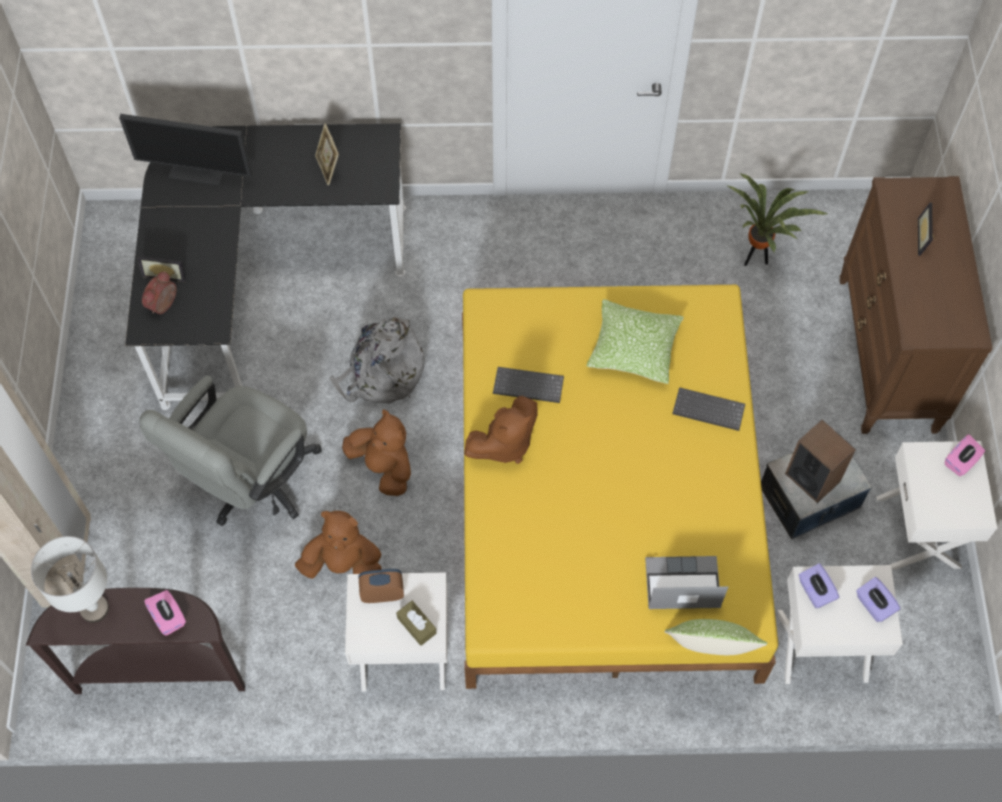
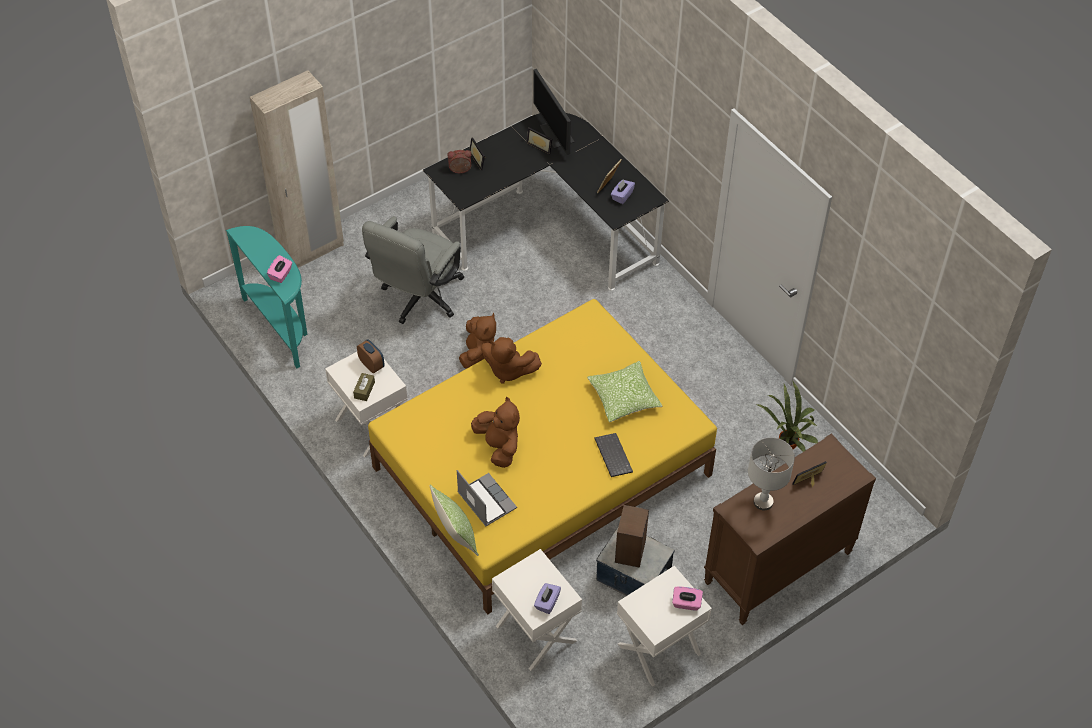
camera: 55 degrees right, 10 degrees down
(95, 608) = (263, 243): grey table lamp -> grey table lamp (763, 502)
(161, 670) = (281, 326): brown console table -> turquoise console table
(202, 196) = (541, 145): none -> picture frame
(250, 484) = (418, 299): grey office chair -> grey office chair turned 60 degrees counterclockwise
(343, 564) = (403, 368): brown plush toy -> brown plush toy (499, 446)
(381, 374) = (536, 318): grey backpack -> none
(527, 387) = (554, 361): keyboard -> none
(815, 591) = (532, 568): purple tissue box -> purple tissue box (622, 196)

